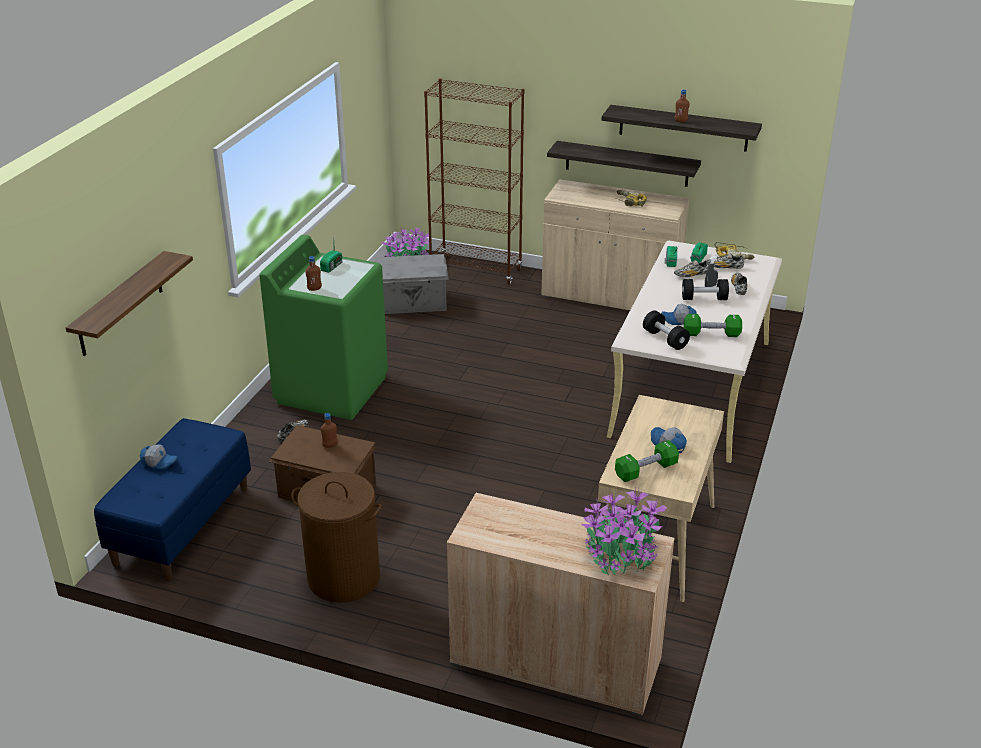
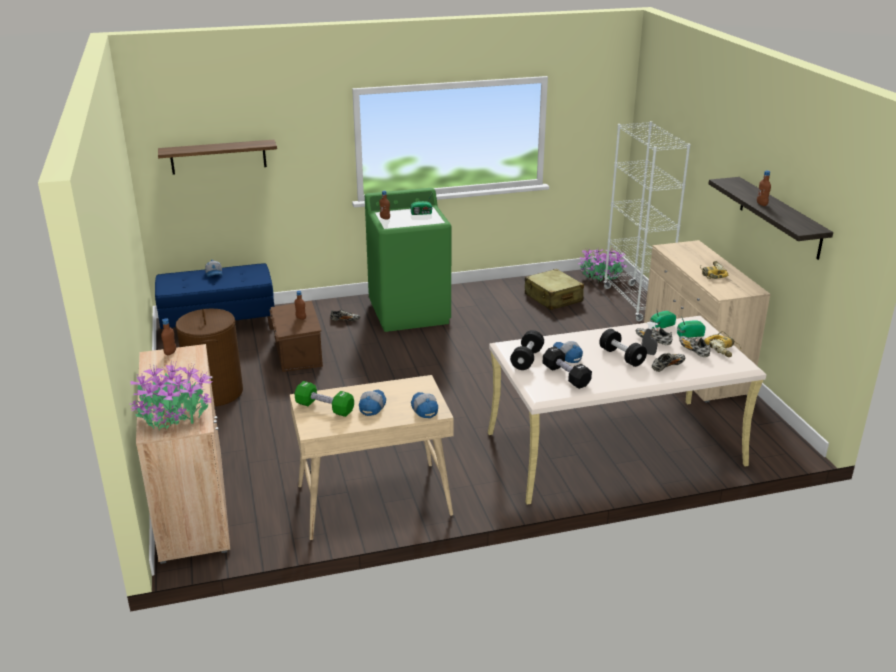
camera: 55 degrees right, 5 degrees down
(412, 303) = (553, 298): grey storage box -> beige suitcase
(473, 521) = (170, 353): none -> brown bottle
(476, 270) = (635, 303): brown bookcase -> white bookcase
(626, 163) = (741, 241): shelf -> none
(697, 420) = (423, 409): none -> cap
(711, 334) = (566, 376): green dumbbell -> black dumbbell

